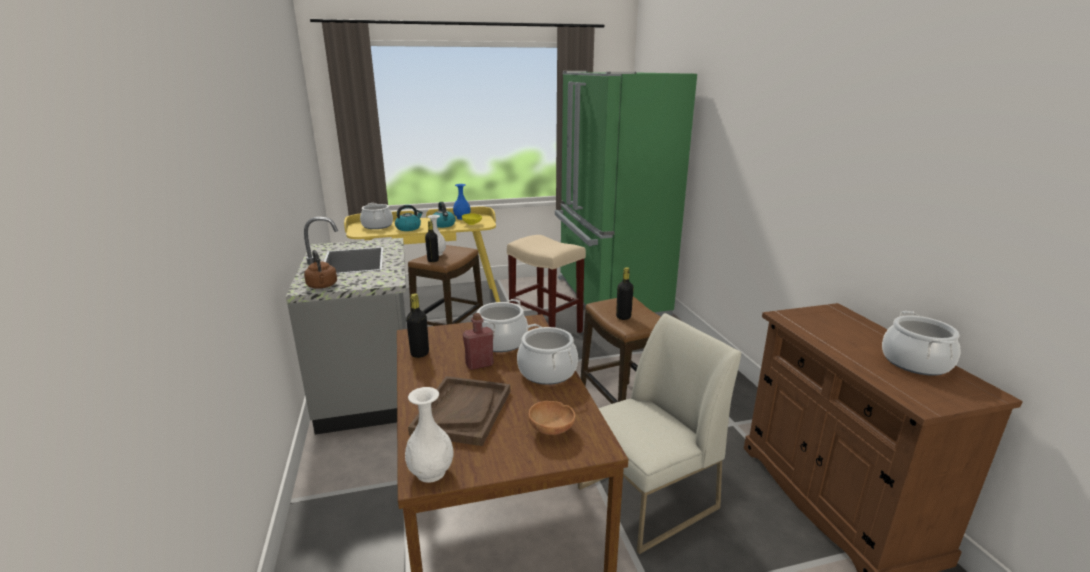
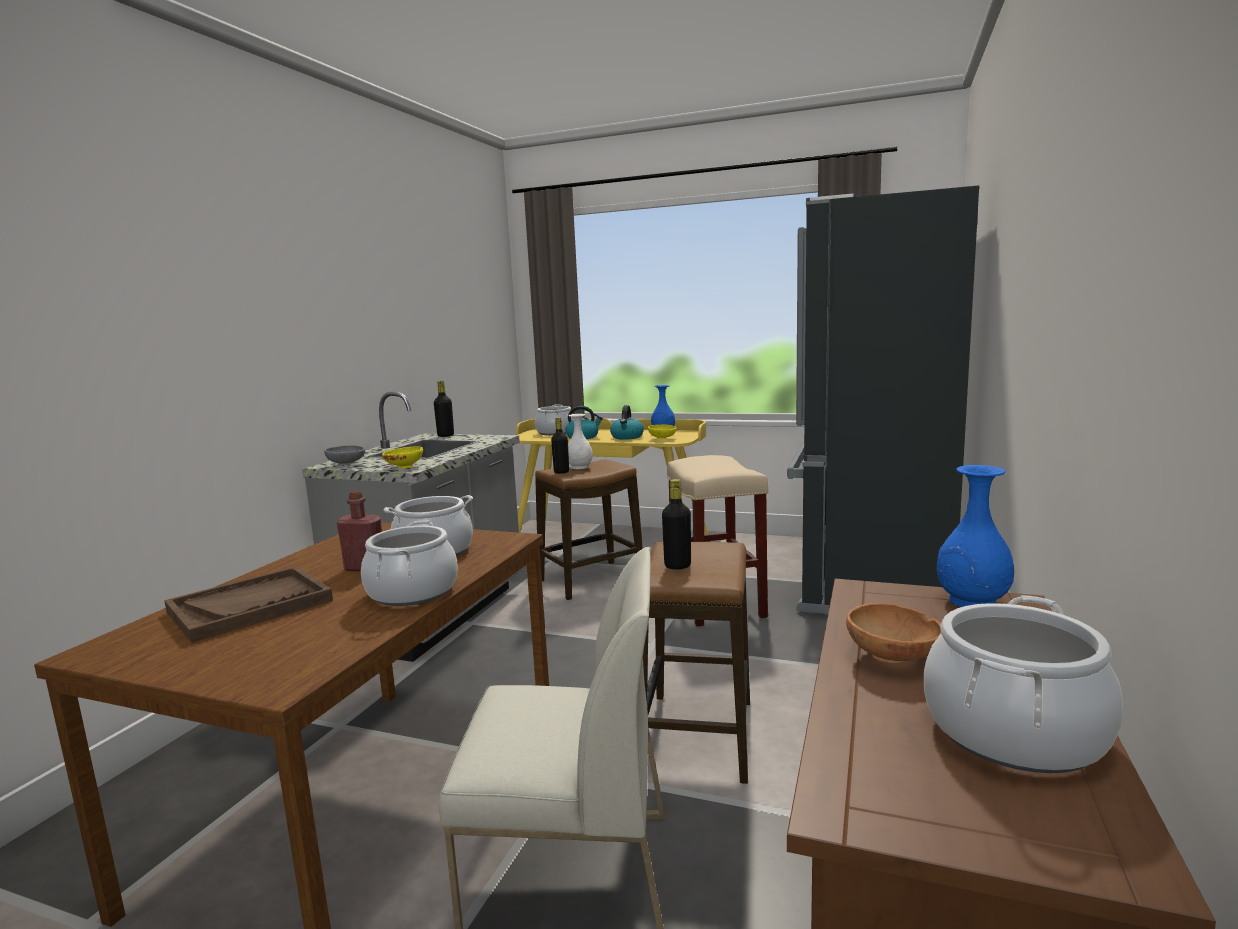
camera: 35 degrees right, 10 degrees down
(322, 286) = (347, 465): brown kettle -> grey bowl
(380, 281) = (403, 467): none -> yellow bowl
(420, 353) = (337, 545): black bottle -> black bottle (445, 435)
(431, 472) = (105, 650): white vase -> none
(552, 430) = (281, 651): brown bowl -> brown bowl (894, 658)
(608, 296) = (870, 580): green fridge -> black fridge
(824, 311) = (972, 601): none -> blue vase

